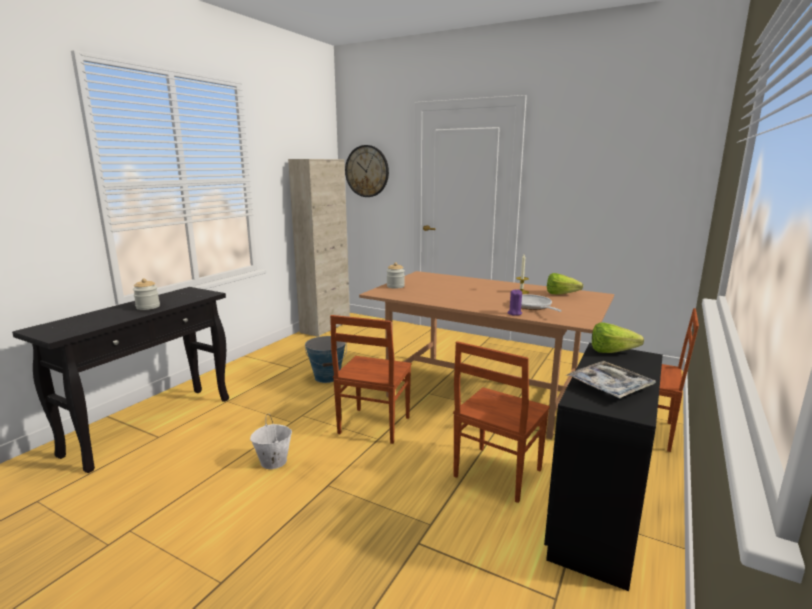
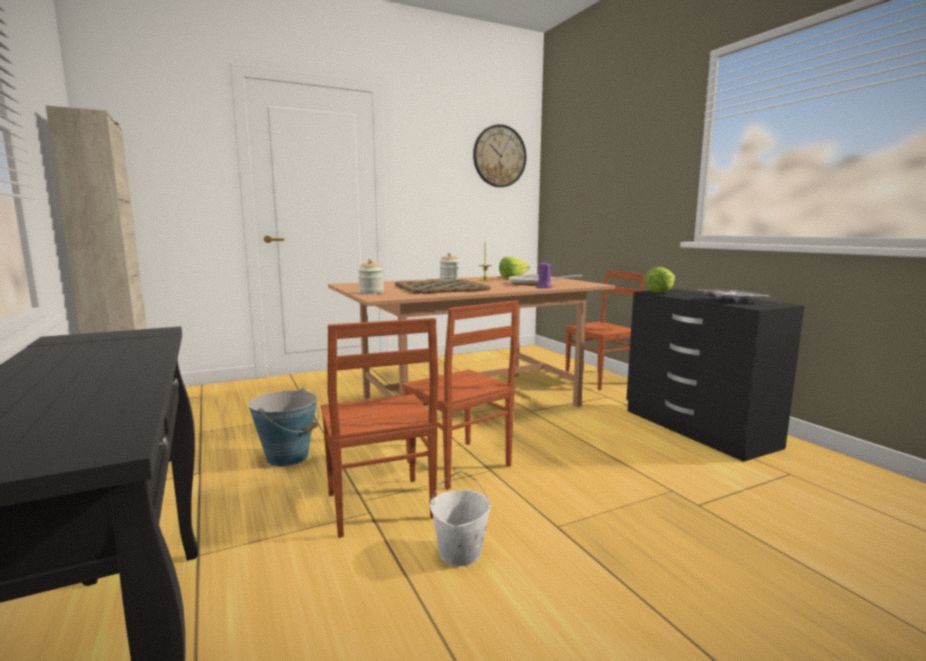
camera: 55 degrees left, 5 degrees down
(148, 307) = (101, 365): jar -> jar (449, 279)
(367, 171) = (146, 156): wall clock -> wall clock (499, 156)
(452, 292) = (441, 287): none -> tray
(496, 473) = (612, 440): brown chair -> brown chair (378, 507)

